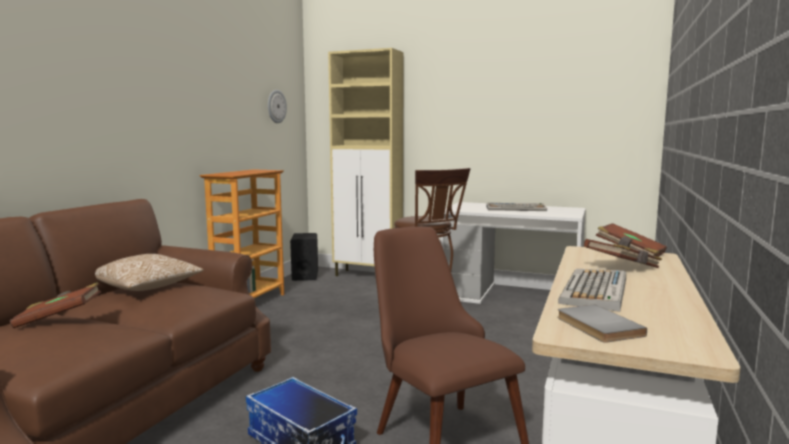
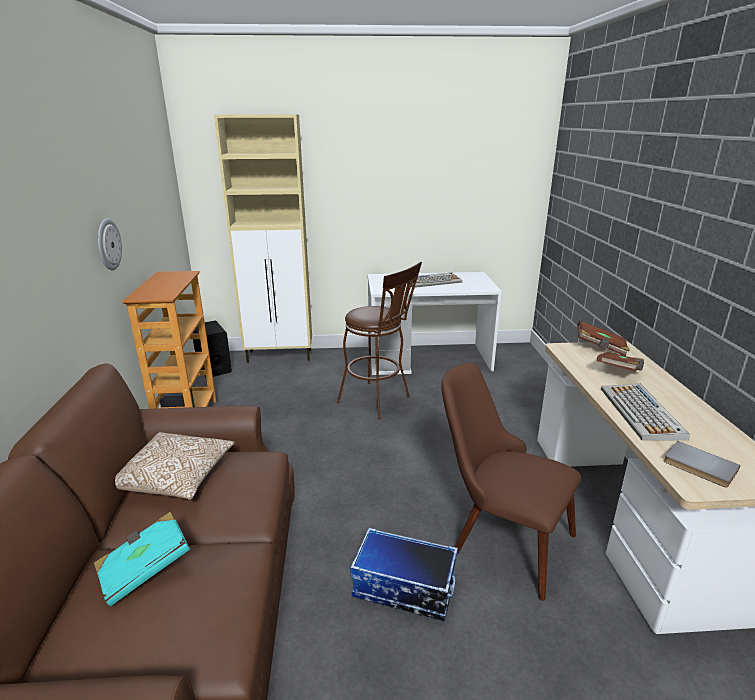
camera: 25 degrees left, 15 degrees up
(59, 319) = (145, 569): brown book -> turquoise book
(276, 106) = (158, 186): wall clock -> wall clock (108, 244)

